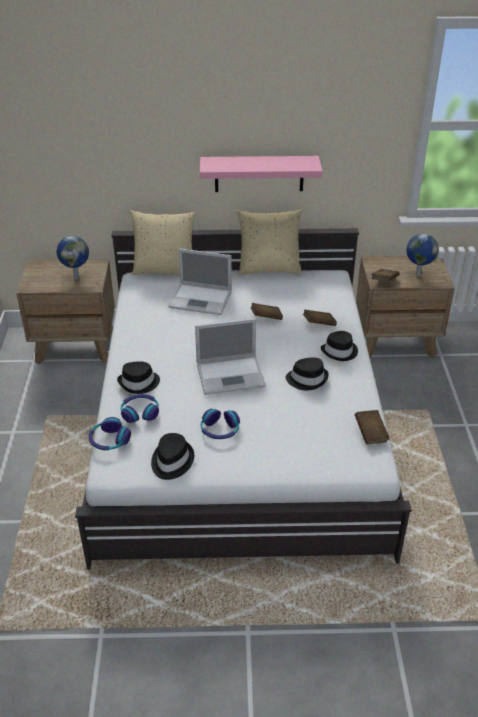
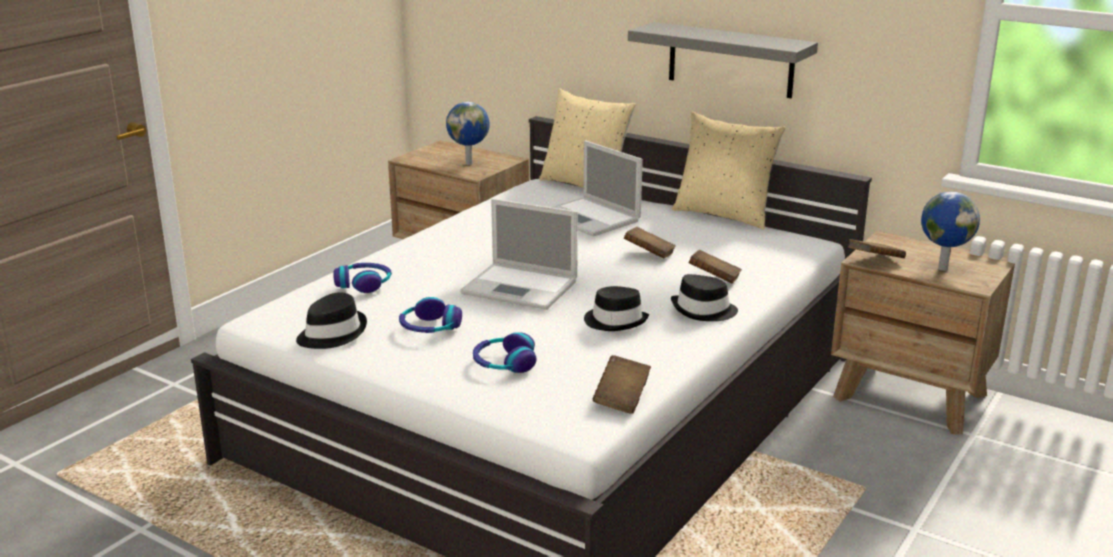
camera: 35 degrees right, 15 degrees down
(109, 440) = (296, 295): headphones -> headphones (504, 363)
(139, 383) = (404, 263): black hat -> none
(259, 173) = (730, 60): pink shelf -> grey shelf

